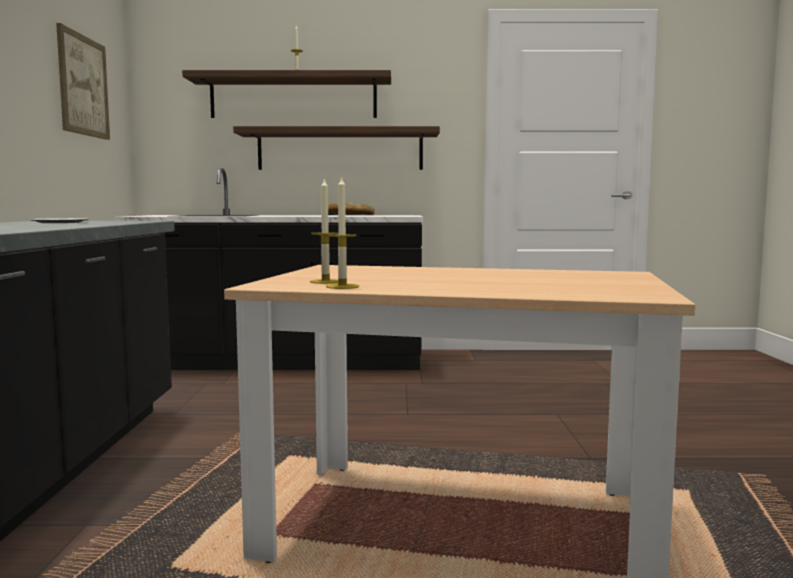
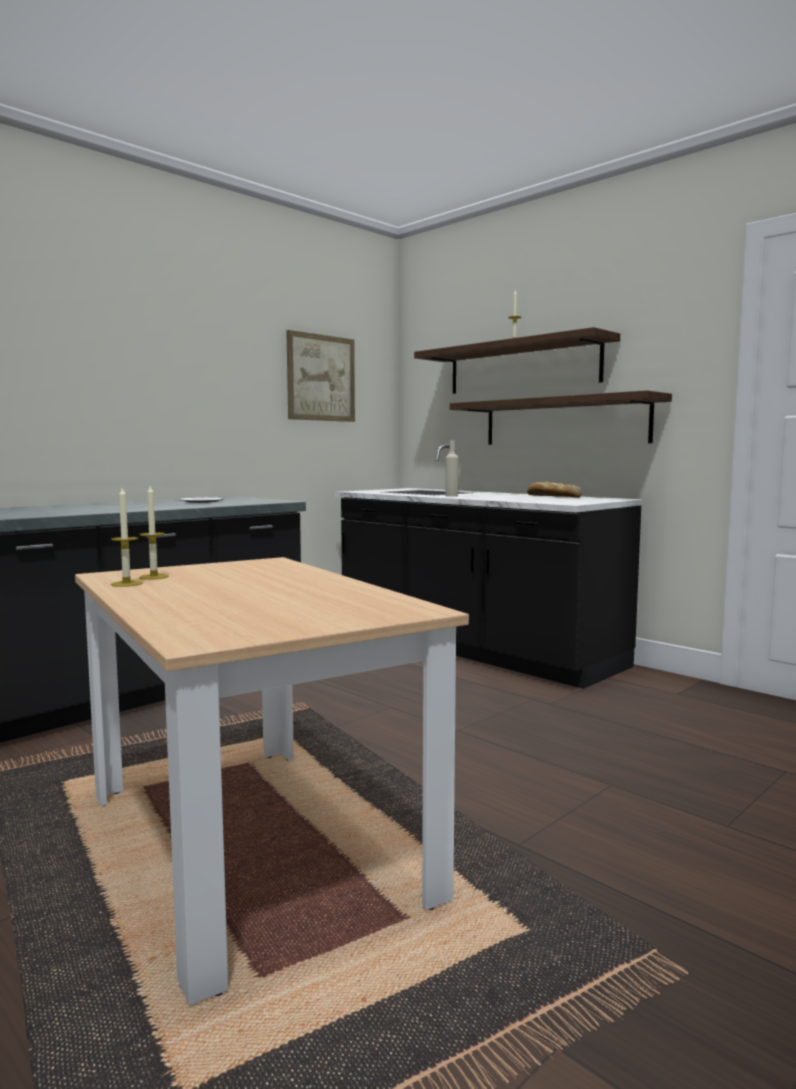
camera: 45 degrees right, 0 degrees up
(269, 216) = (451, 496): none -> beige bottle

